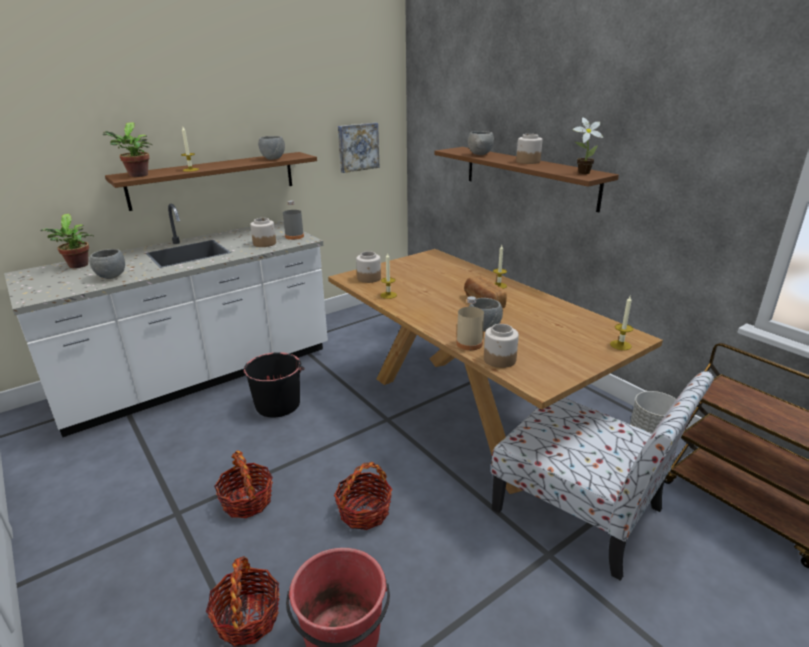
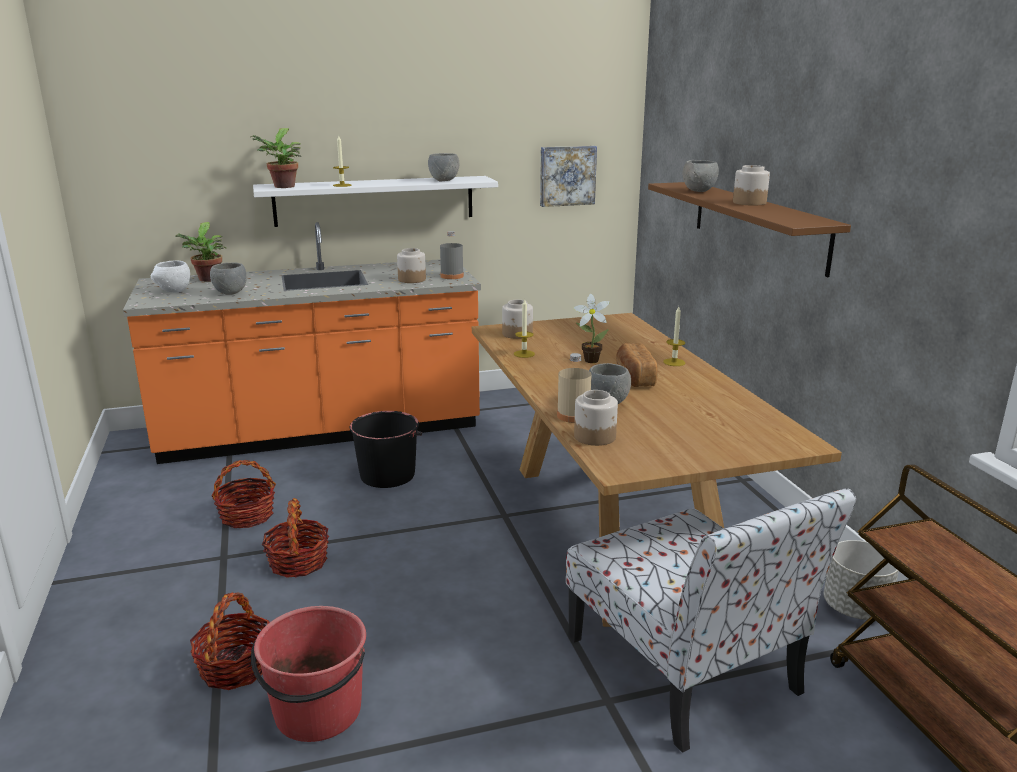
camera: 20 degrees right, 5 degrees down
(52, 282) = (173, 291): none -> white bowl
(199, 376) = (321, 430): white counter -> orange counter
(214, 180) = (375, 200): brown shelf -> white shelf
(364, 512) = (415, 602): basket -> basket (247, 516)
(581, 173) = (799, 219): potted plant -> potted plant (589, 360)
(620, 345) = (772, 448): candle -> none

